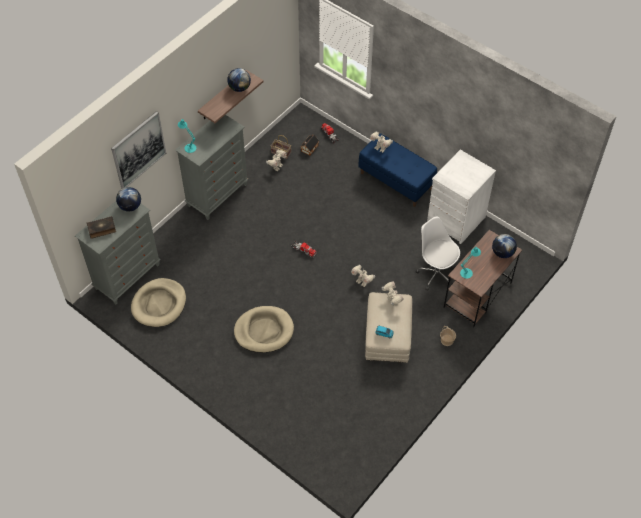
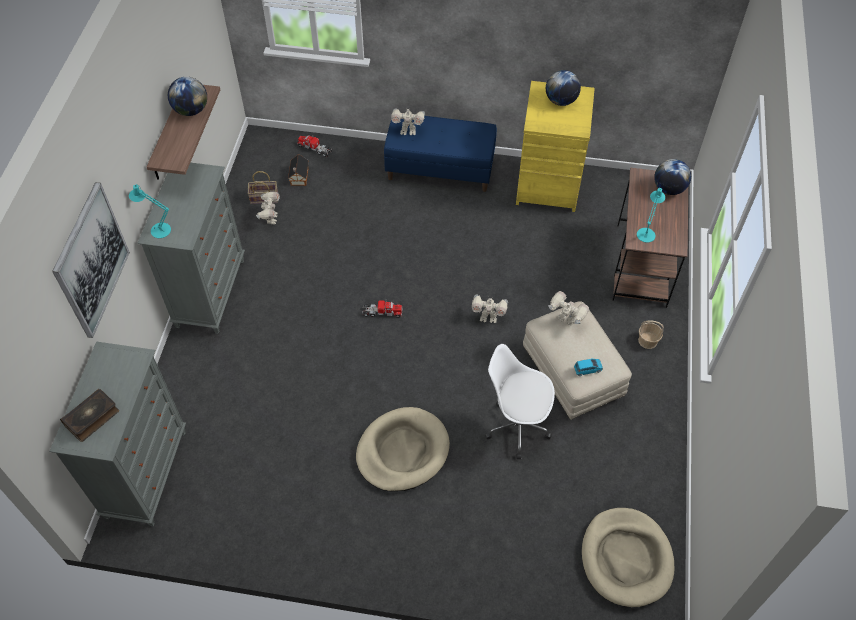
camera: 30 degrees left, 0 degrees up
(130, 206) = (118, 359): globe -> globe (561, 101)
(159, 304) = (222, 491): beige dog bed -> beige dog bed (626, 558)
(435, 274) = (572, 264): white office chair -> white office chair (515, 427)
(456, 220) = (548, 185): white dresser -> yellow dresser

